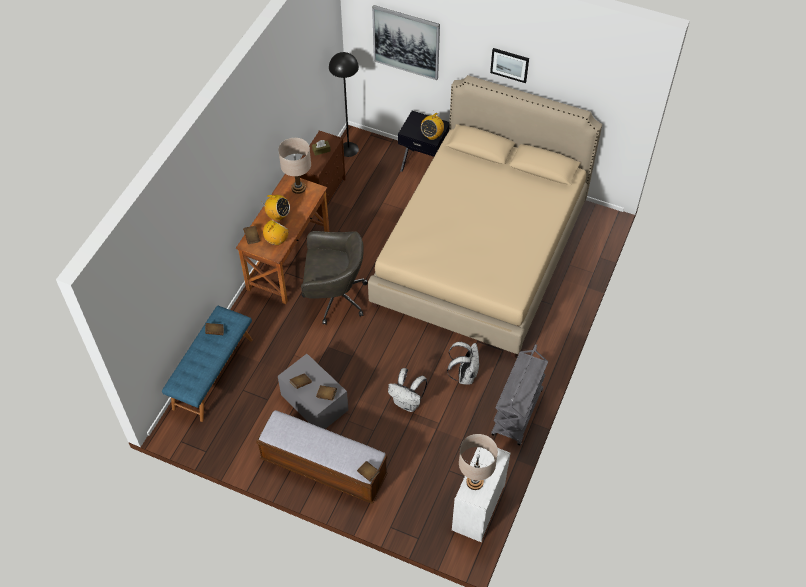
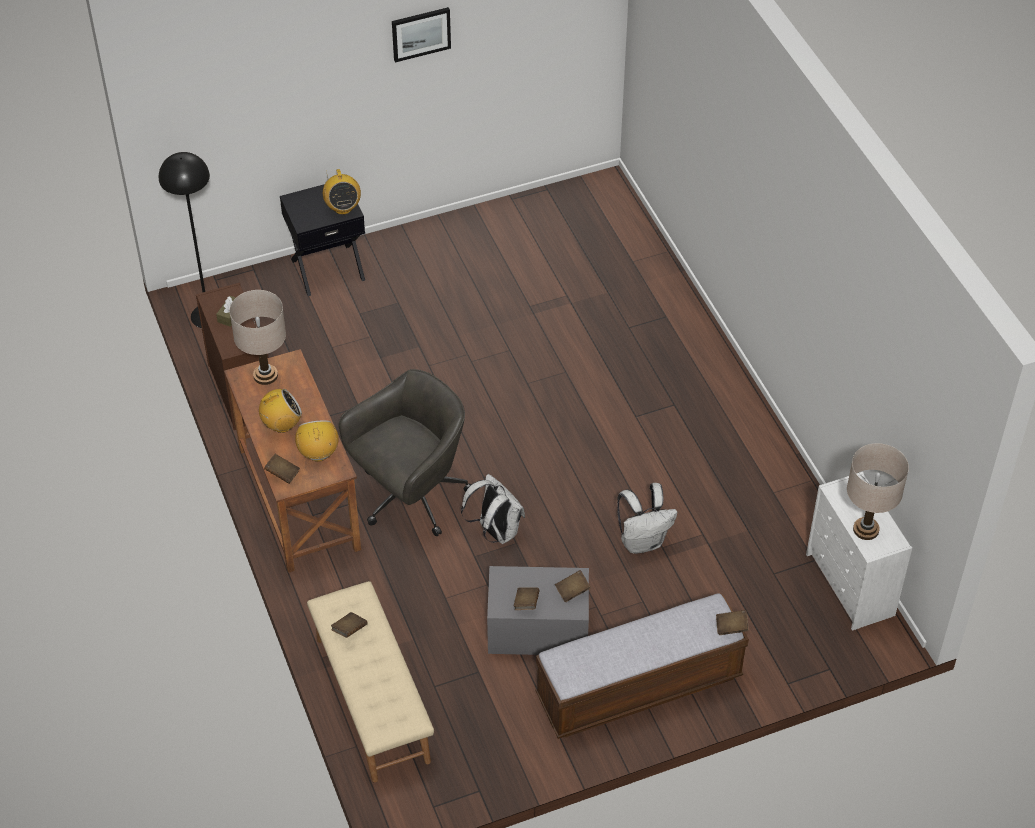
camera: 45 degrees left, 5 degrees down
(212, 373) = (371, 699): blue bench -> beige bench
(406, 42) = (251, 88): picture -> none
(464, 375) = (666, 462): white backpack -> white backpack (495, 531)
(481, 253) = (521, 319): beige bed -> none
(517, 413) = (770, 456): grey cart -> none

